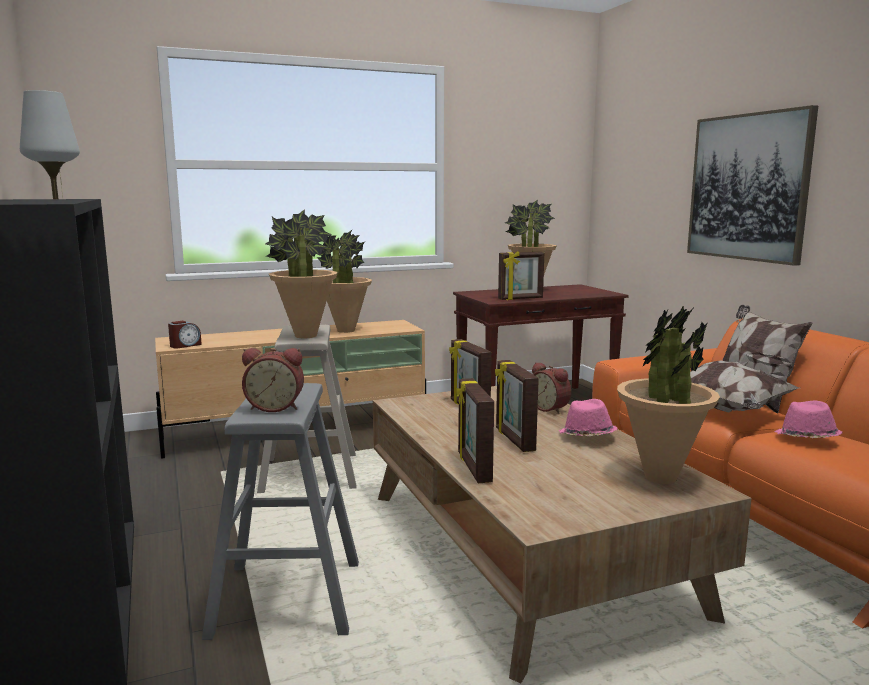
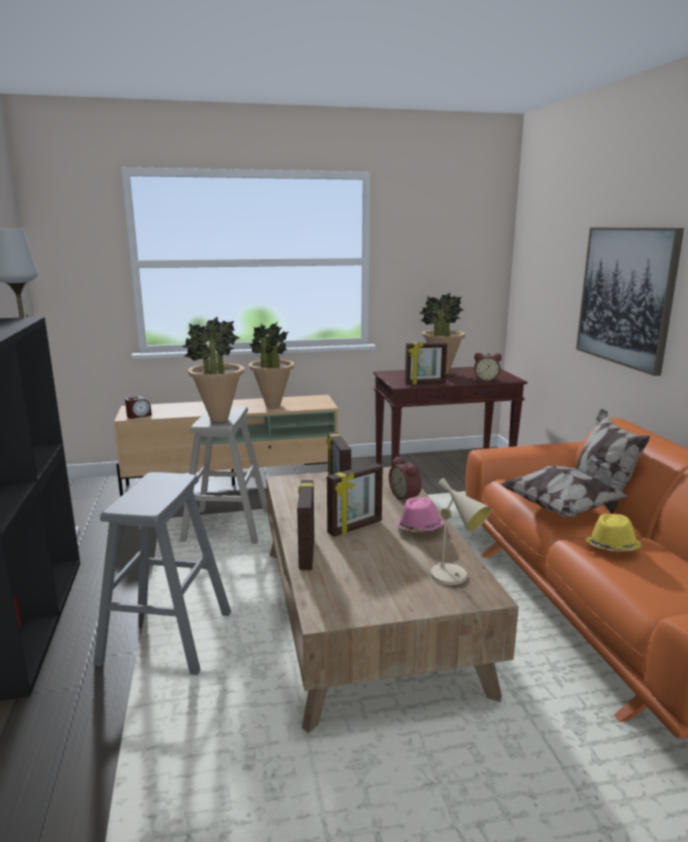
camera: 10 degrees right, 5 degrees up
(275, 407) = (146, 499): alarm clock -> alarm clock (486, 380)
(513, 440) = (355, 527): picture frame -> picture frame turned 120 degrees counterclockwise
(660, 477) = (453, 577): potted plant -> beige table lamp
(806, 438) = (611, 547): pink hat -> yellow hat

